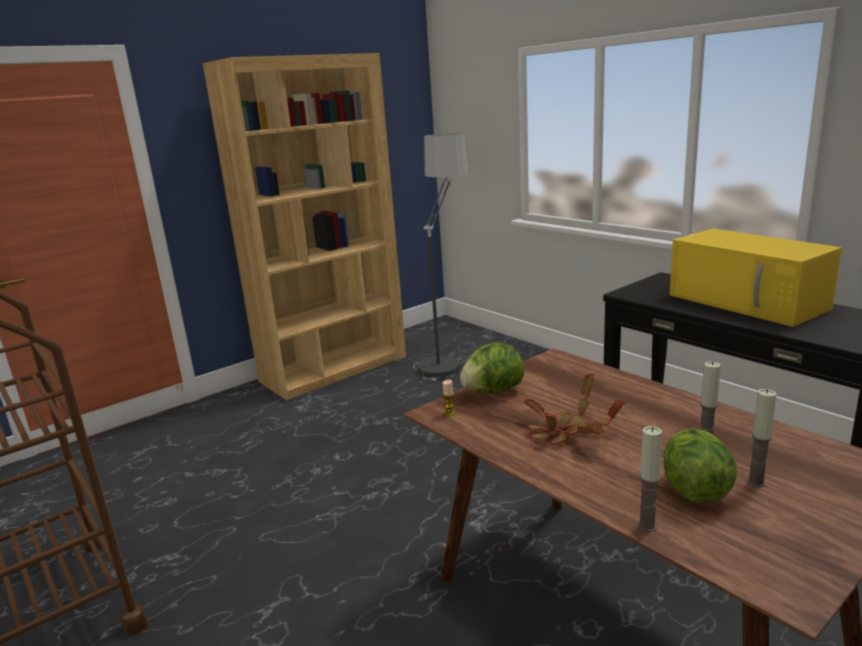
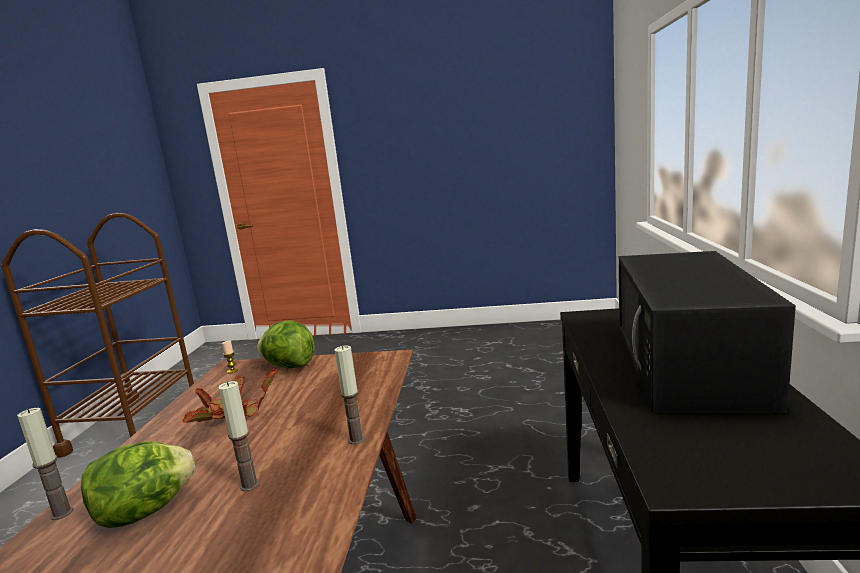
camera: 45 degrees right, 5 degrees down
(335, 368) = (461, 337): brown bookcase -> none
(446, 356) = (553, 352): floor lamp -> none
(749, 302) = (688, 365): yellow microwave -> black microwave
(756, 482) = (181, 540): candle -> candle (356, 439)

